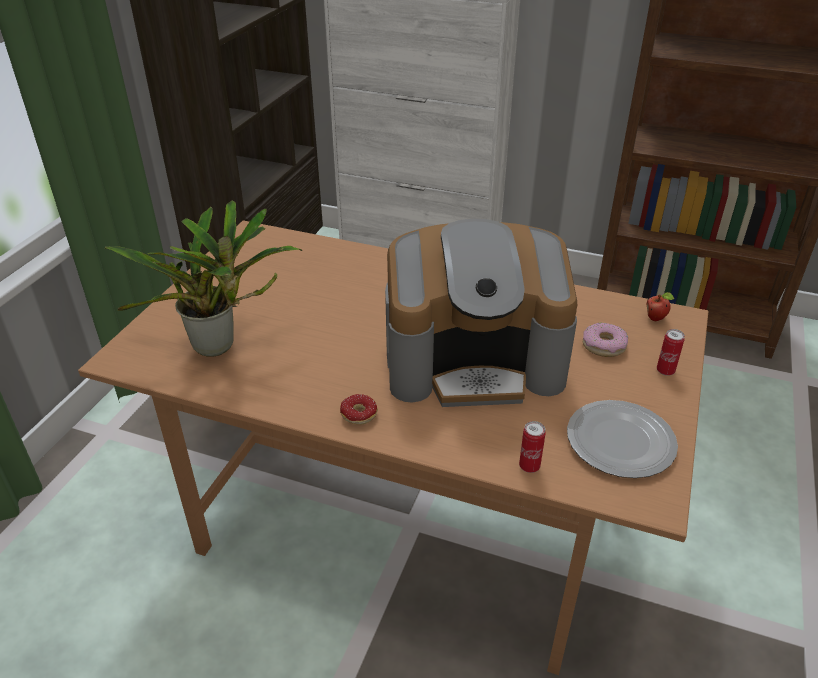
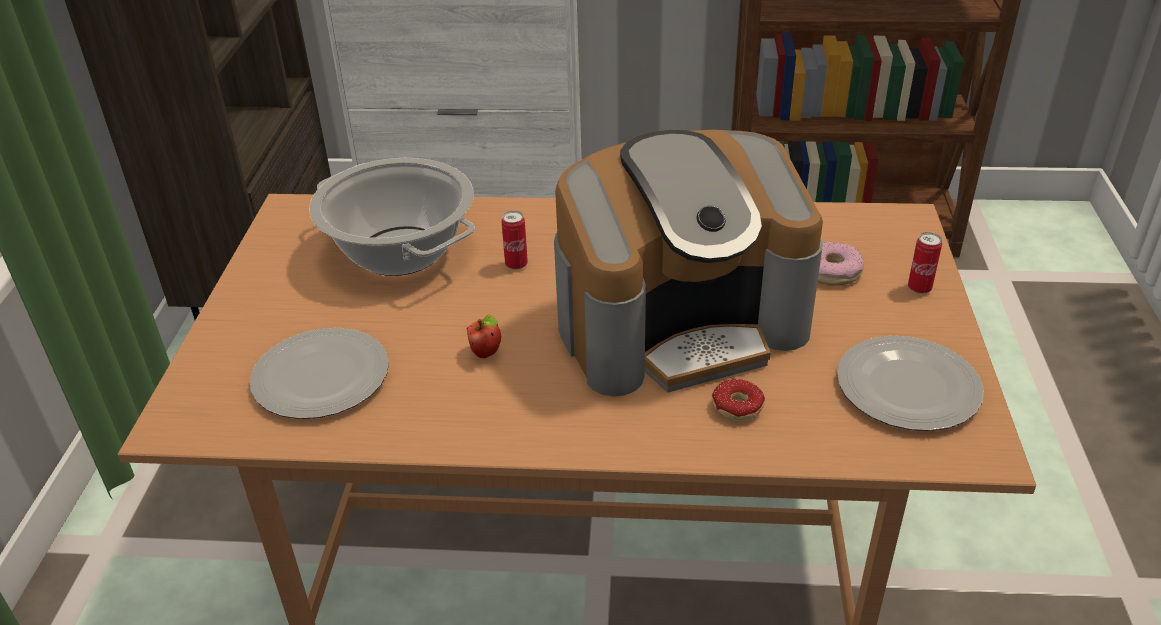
camera: 15 degrees left, 0 degrees up
(220, 347) = (322, 376): potted plant -> plate
(307, 274) = (399, 251): none -> cooking pot
(355, 418) = (559, 433): donut -> donut (735, 413)
(529, 466) = (813, 444): can -> can (516, 264)
(656, 319) = (878, 226): apple -> apple (487, 353)

